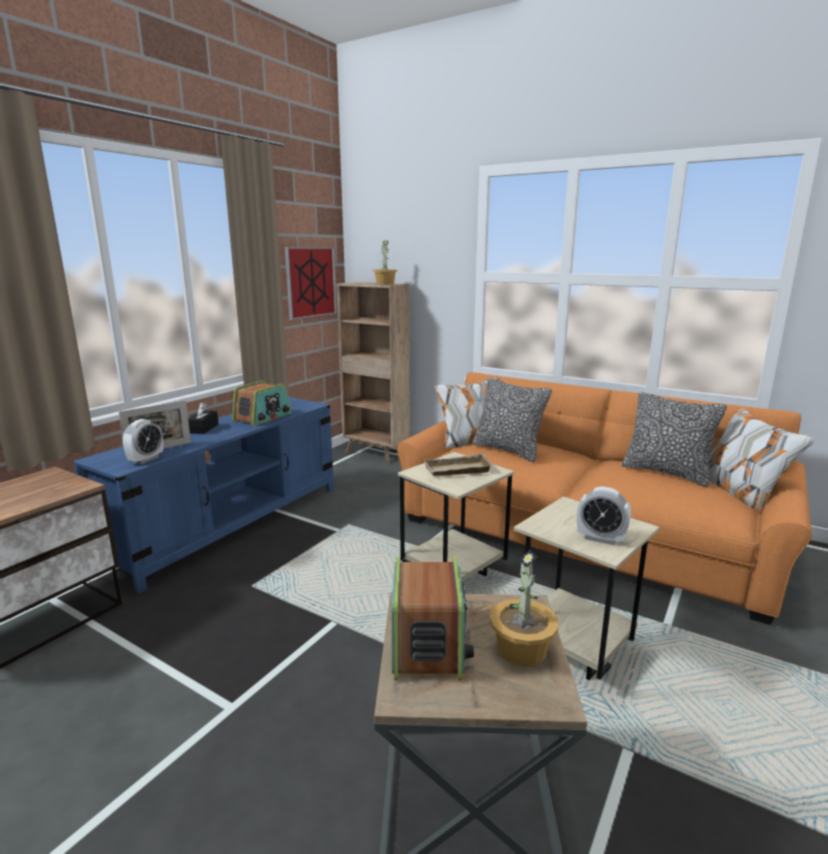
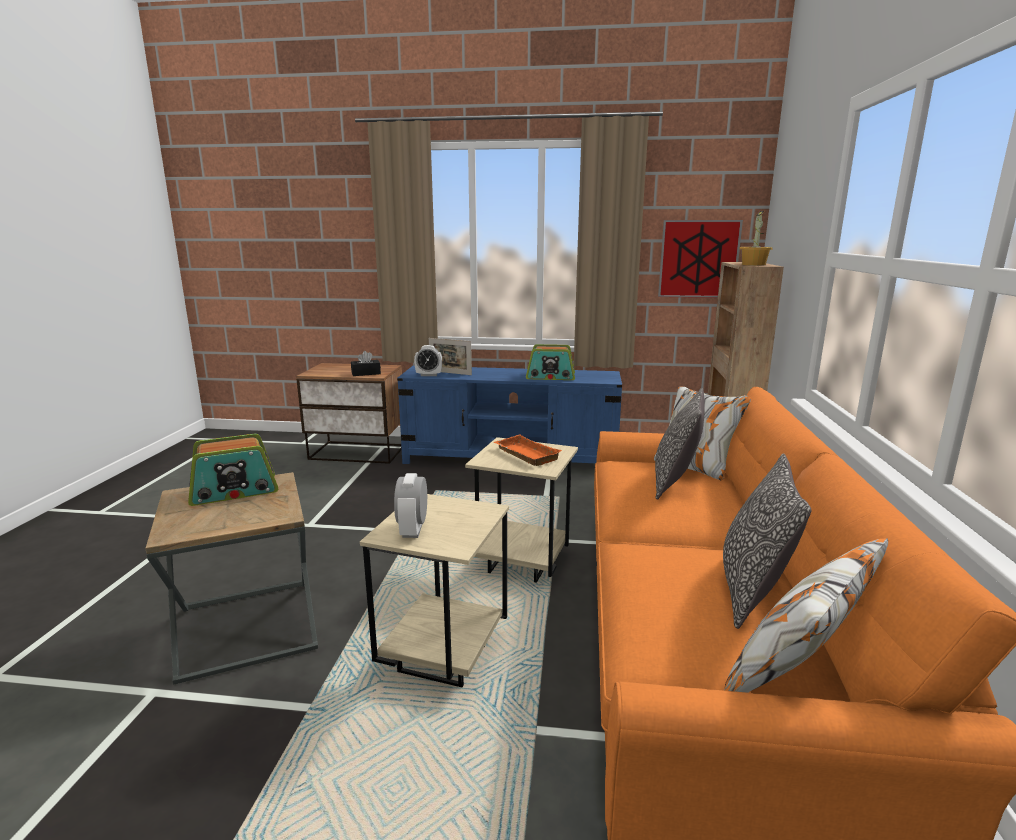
camera: 65 degrees right, 0 degrees up
(203, 428) = (502, 371): black tissue box -> black tissue box (366, 373)
(457, 471) = (524, 455): beige tray -> orange tray
(522, 649) = (224, 519): potted plant -> none

